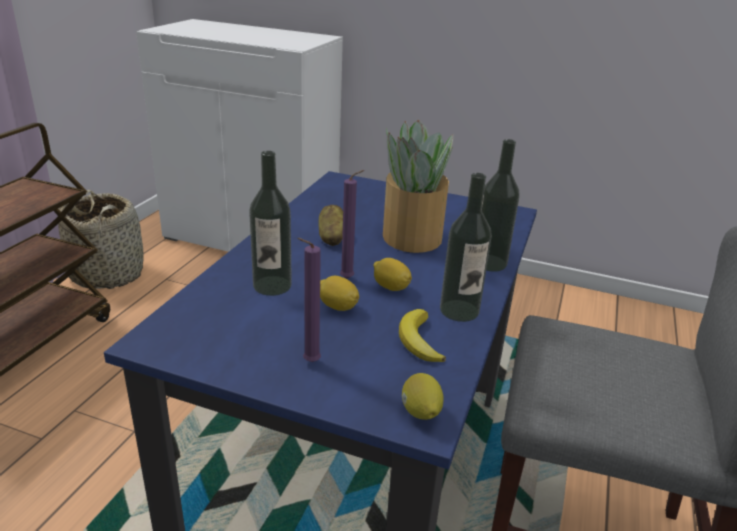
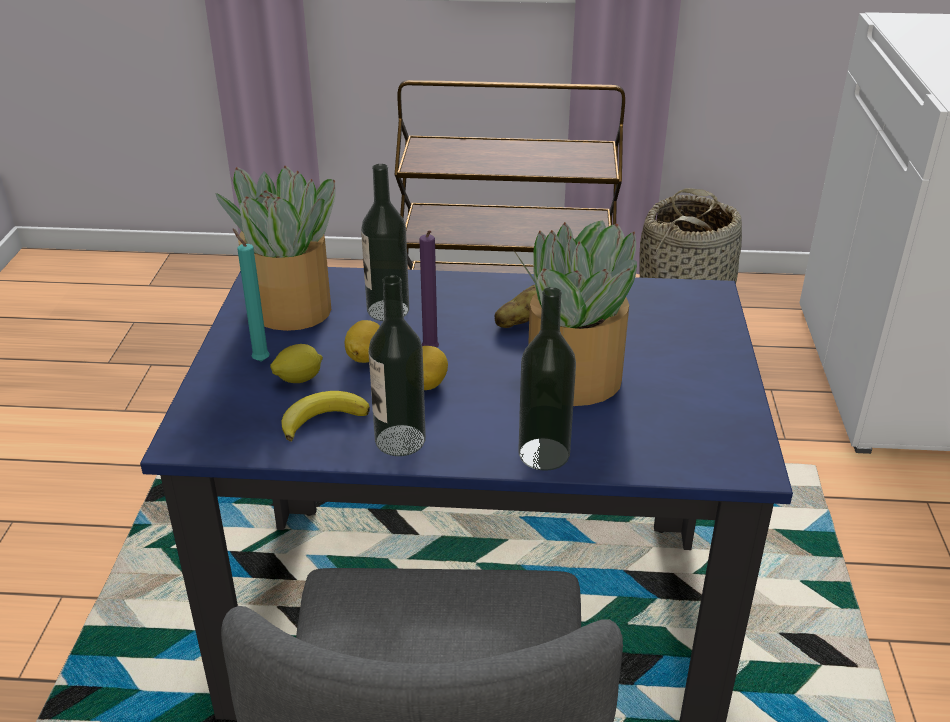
camera: 75 degrees right, 5 degrees up
(230, 333) = (290, 309): none -> potted plant
(309, 362) = (259, 360): purple candle -> turquoise candle
(420, 413) = (199, 436): lemon -> lemon (298, 379)

